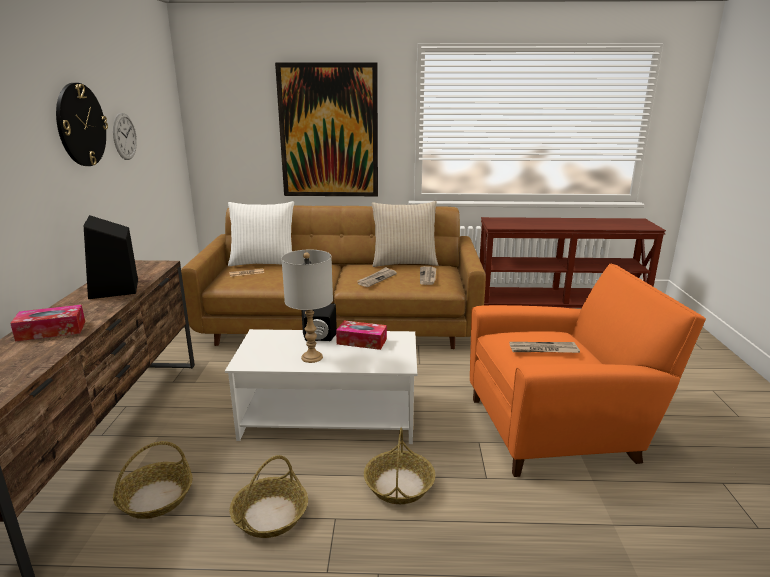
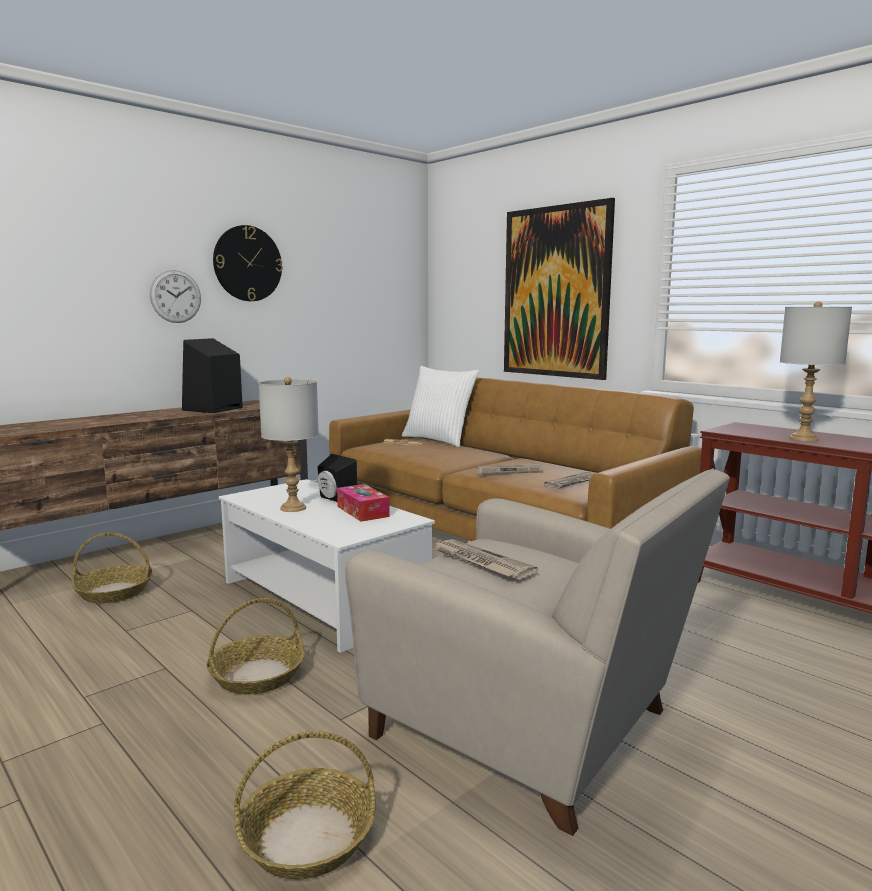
camera: 45 degrees right, 10 degrees down
(51, 331) = (113, 418): tissue box -> none
(124, 136) = (314, 284): wall clock -> wall clock (175, 296)
(270, 516) = (137, 640): basket -> basket (306, 838)
(404, 263) = (583, 467): beige pillow -> none
(538, 225) = (803, 439): none -> grey table lamp
(559, 428) = (536, 729): orange armchair -> beige armchair

